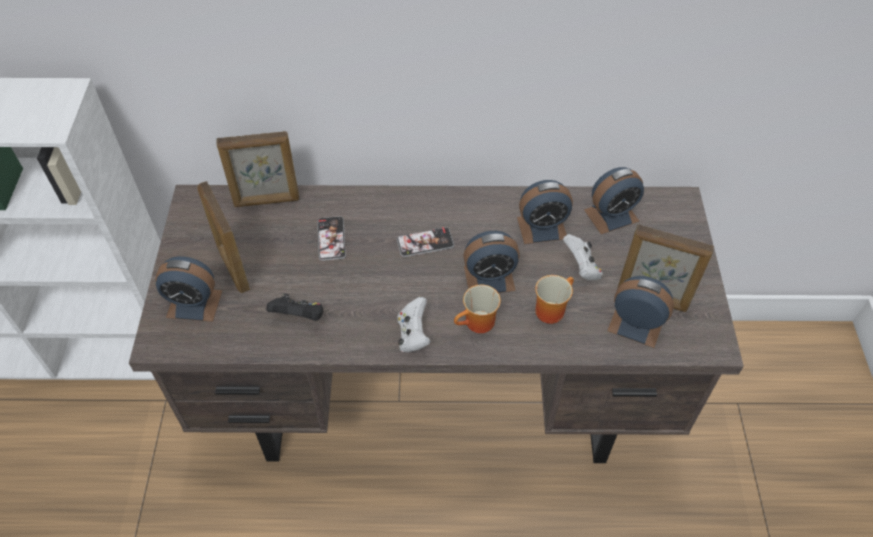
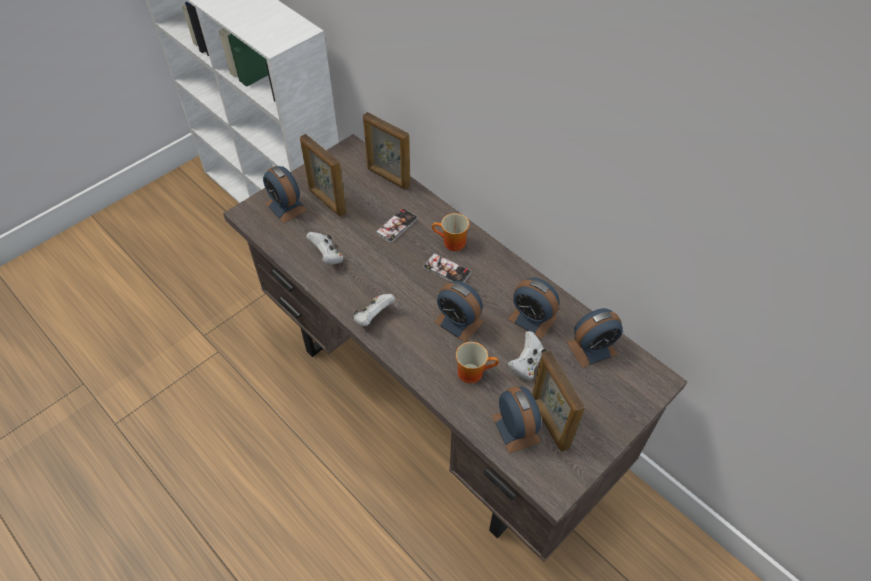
camera: 45 degrees right, 0 degrees up
(233, 267) = (327, 202): picture frame -> picture frame turned 60 degrees counterclockwise
(299, 317) = (327, 256): black game controller -> white game controller
(478, 324) = (417, 343): mug -> mug (451, 243)
(611, 215) = (592, 348): alarm clock -> alarm clock turned 45 degrees counterclockwise

